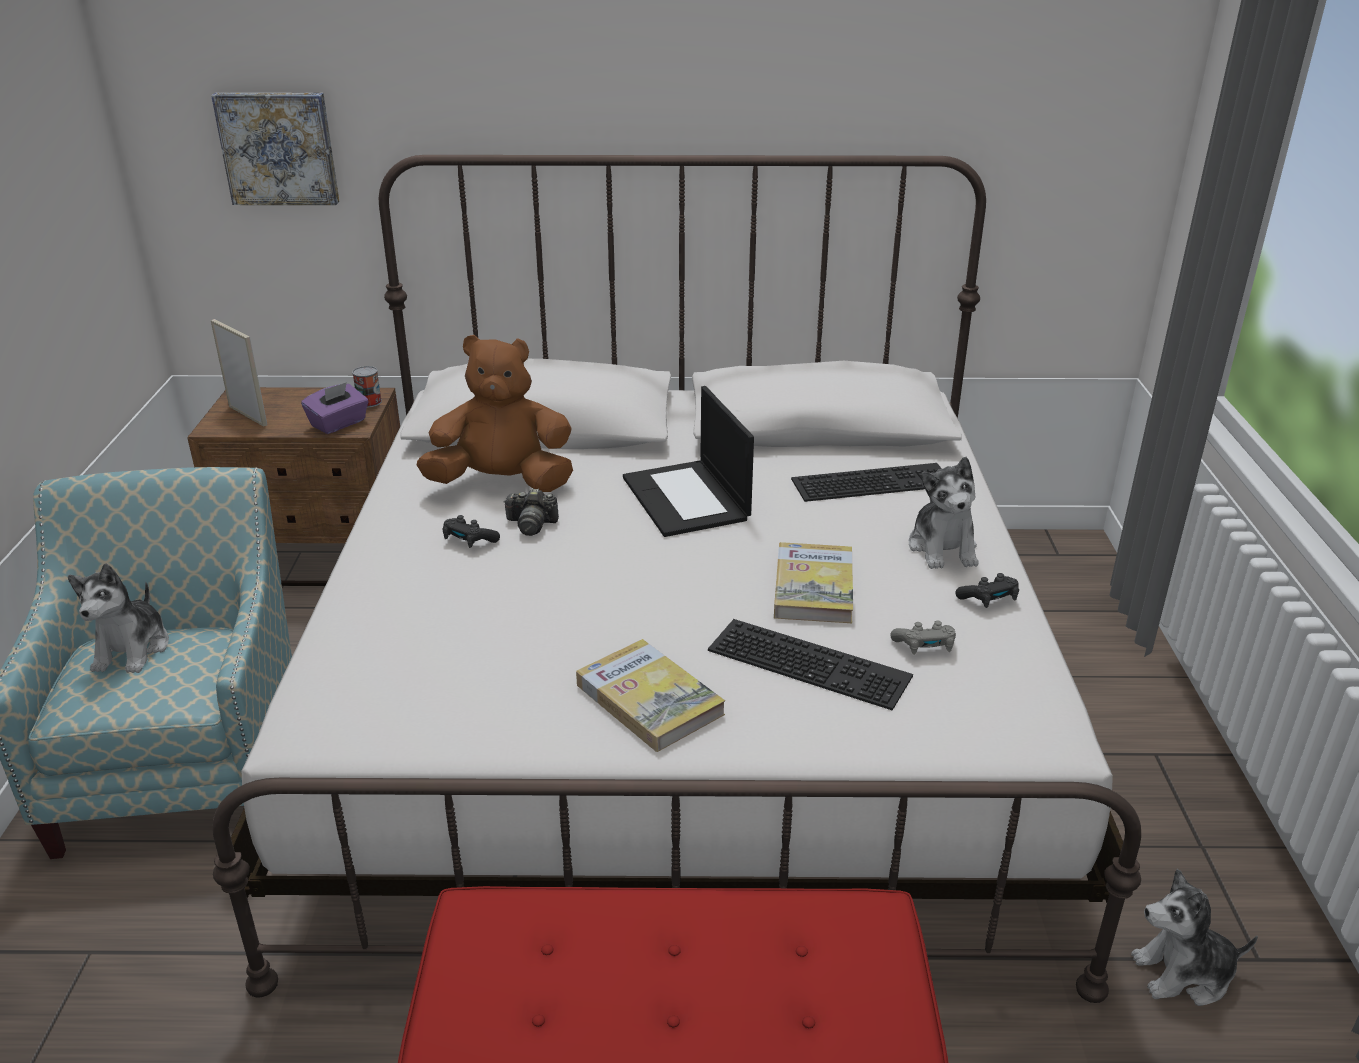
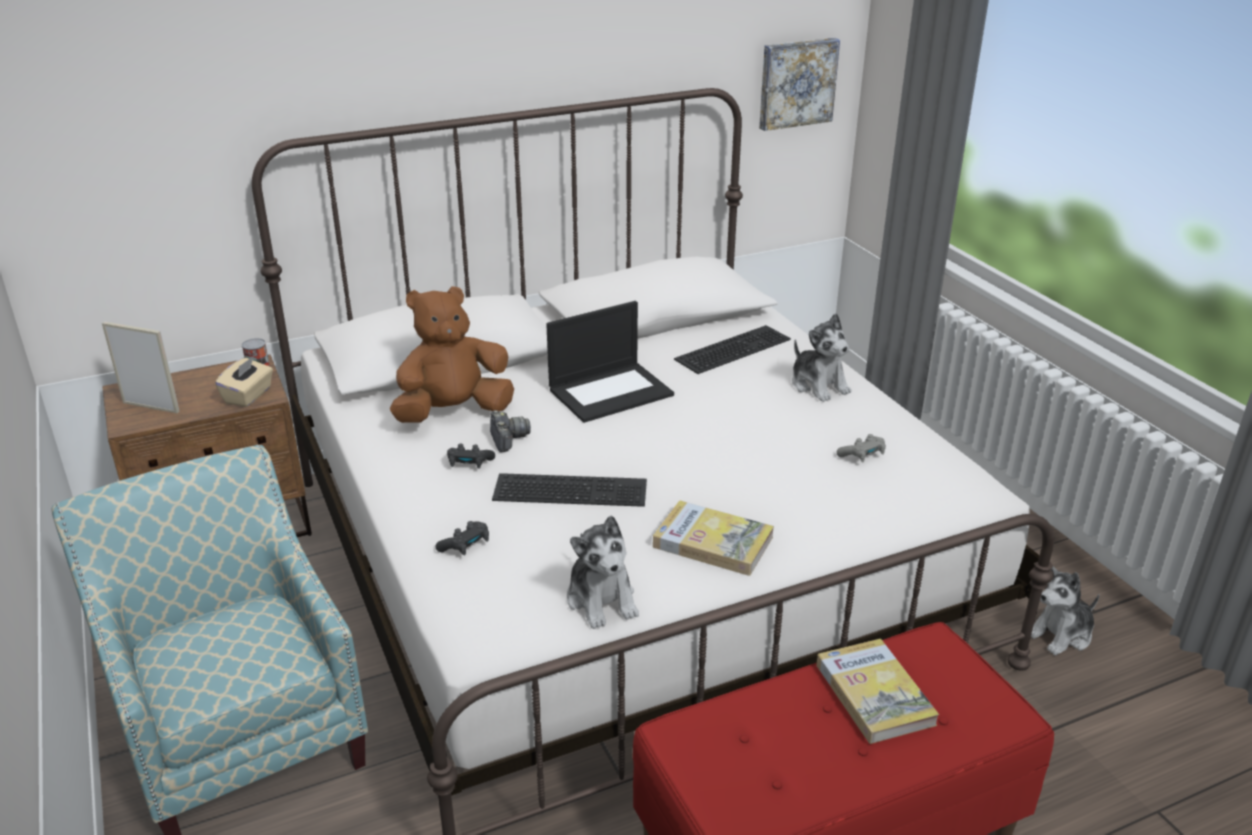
camera: 25 degrees left, 0 degrees up
(132, 649) = (198, 636): plush toy -> plush toy (602, 599)
(279, 148) = (144, 150): picture -> picture (796, 83)
(339, 424) = (248, 396): purple tissue box -> beige tissue box
(531, 524) = (508, 439): camera -> camera turned 90 degrees counterclockwise
(687, 499) = (611, 391): laptop -> laptop turned 75 degrees counterclockwise
(812, 662) = (799, 485): keyboard -> keyboard (572, 488)
(813, 587) = (756, 434): book -> book (874, 694)
(988, 600) = (876, 413): black game controller -> black game controller (465, 546)

